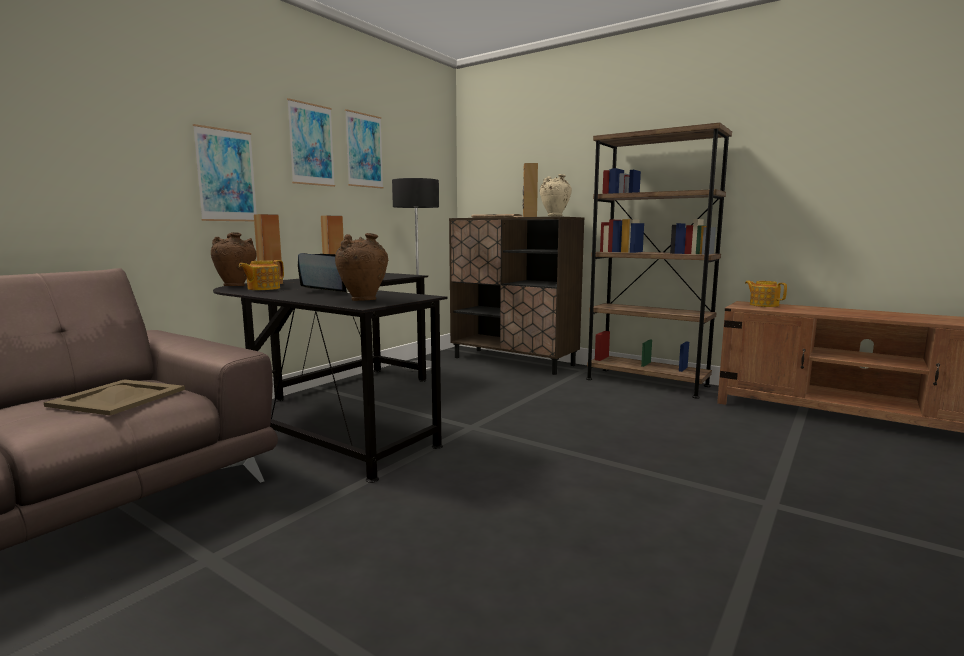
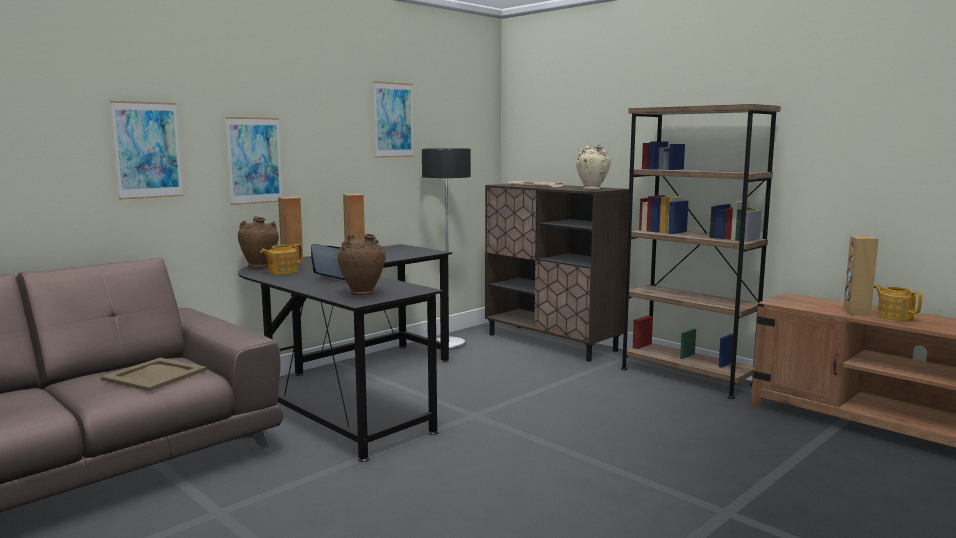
camera: 10 degrees right, 0 degrees up
(311, 144) = (338, 121): picture -> picture (147, 150)
(529, 217) = (569, 187): brown speaker -> brown speaker (856, 312)
(763, 305) = (807, 300): teapot -> teapot (894, 316)

